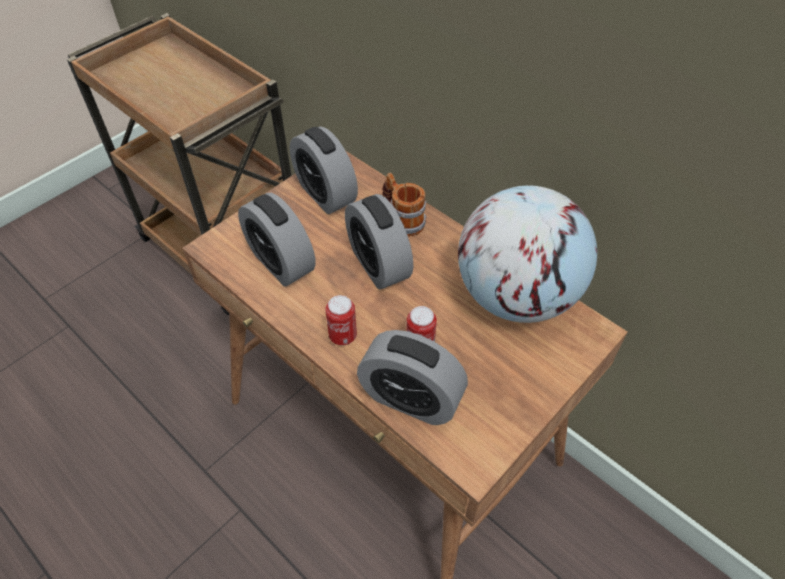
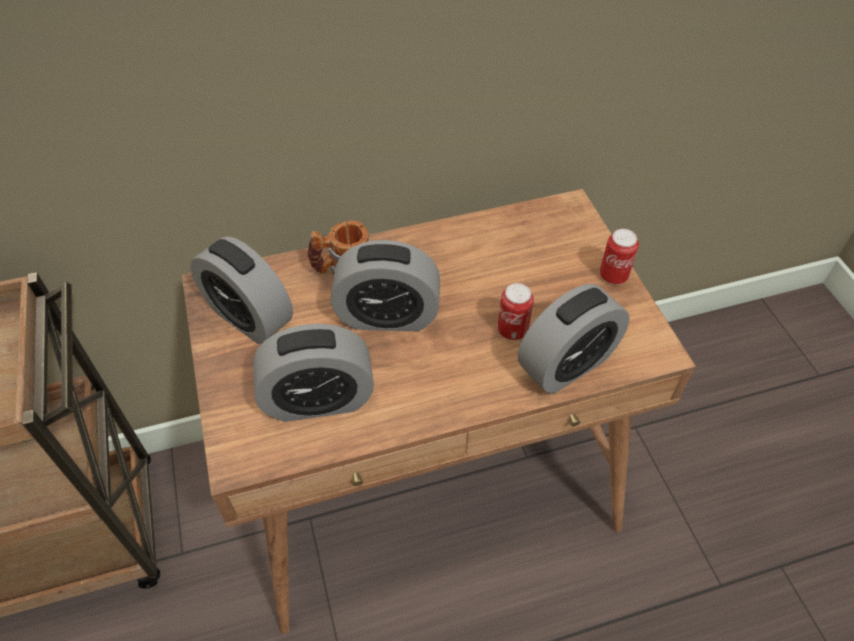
camera: 60 degrees left, 0 degrees up
(325, 194) = (249, 317): alarm clock -> alarm clock turned 45 degrees clockwise
(343, 336) = (459, 386): can -> can (613, 276)
(515, 296) = (500, 235): globe -> none

